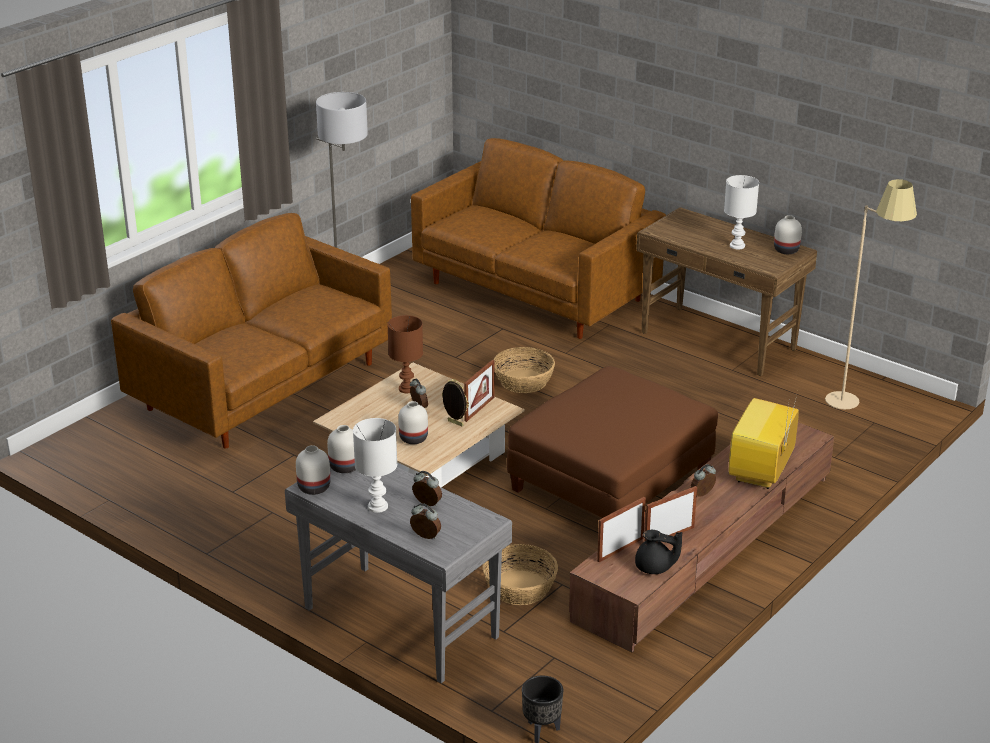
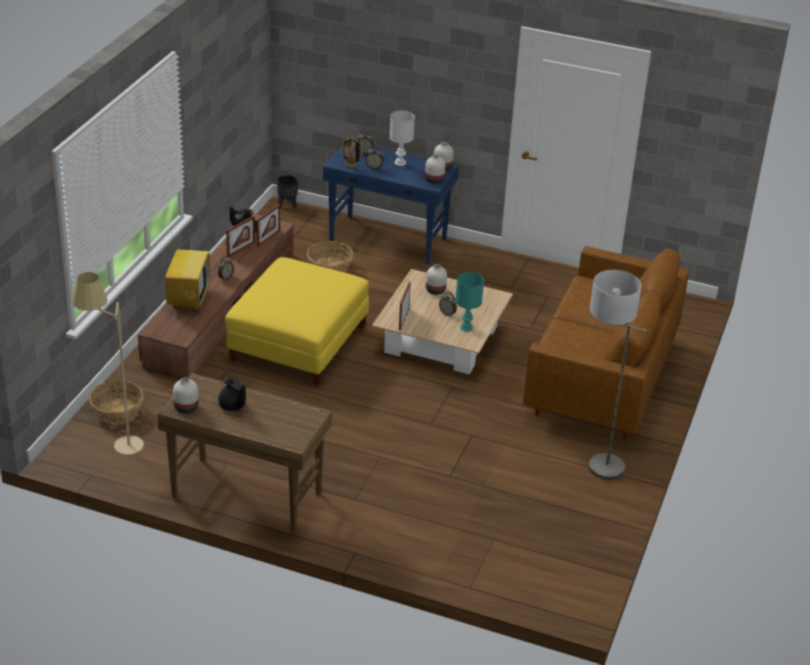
camera: 160 degrees right, 5 degrees up
(399, 623) = (388, 240): grey console table -> blue console table
(407, 389) = (466, 327): brown table lamp -> turquoise table lamp
(454, 423) = (414, 305): picture frame -> picture frame (351, 167)
(523, 381) = (401, 419): basket -> basket (117, 411)
(534, 292) = (444, 530): brown sofa -> none
(610, 481) = (299, 343): brown ottoman -> yellow ottoman
(737, 245) = (233, 406): white table lamp -> black teapot

